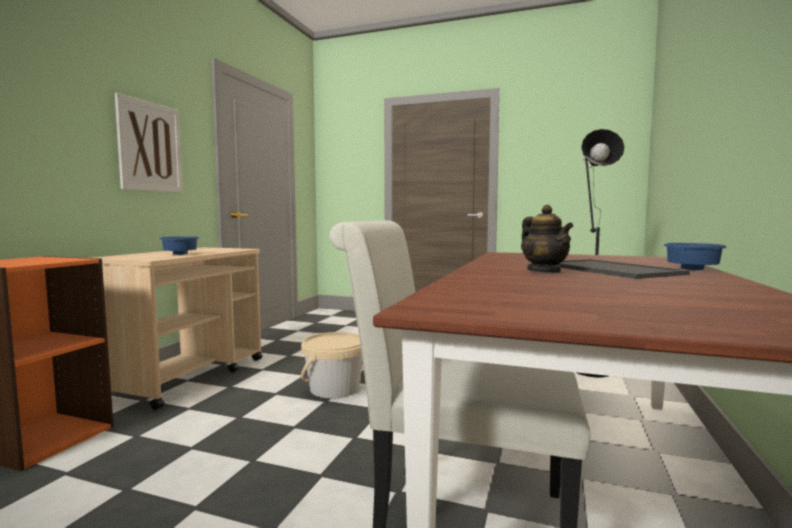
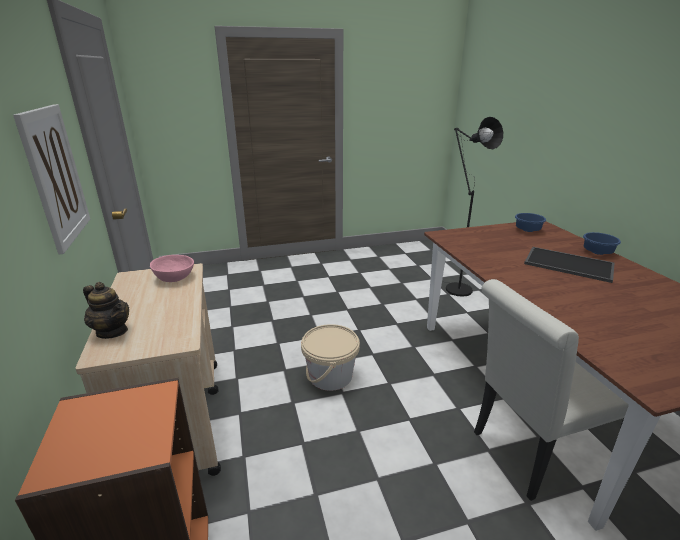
camera: 35 degrees left, 20 degrees up
(180, 255) = (173, 314): blue bowl -> blue bowl (528, 231)
(225, 249) = (174, 278): none -> pink bowl
(544, 271) = (553, 281): teapot -> teapot (112, 331)

